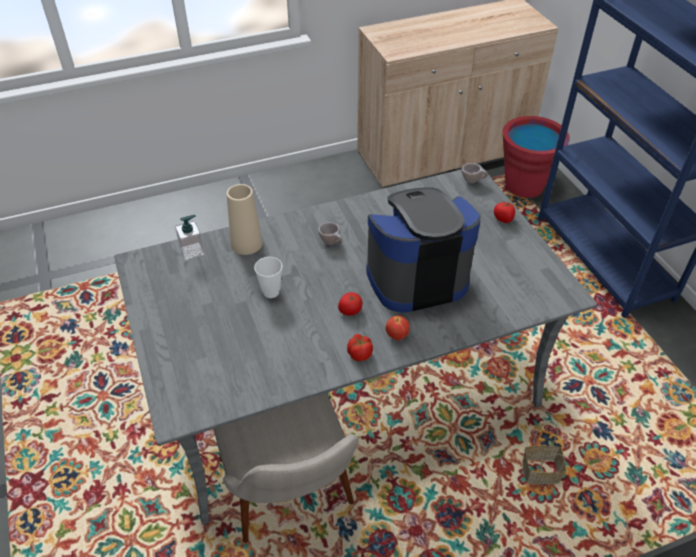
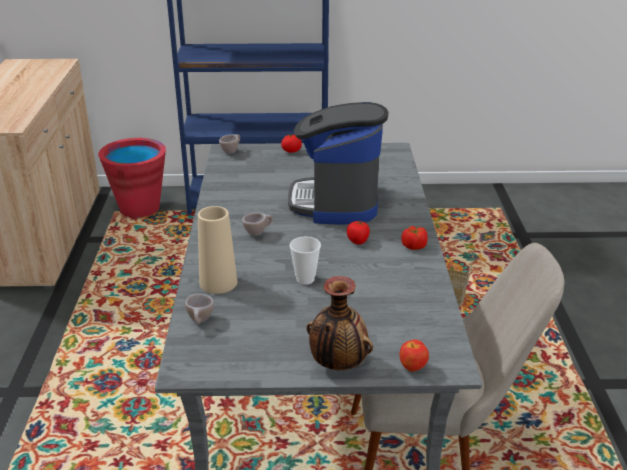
camera: 70 degrees left, 15 degrees down
(160, 342) = (337, 364): none -> vase
(192, 251) = (200, 322): soap dispenser -> beige cup
(396, 336) = (401, 225): apple -> apple (413, 368)

